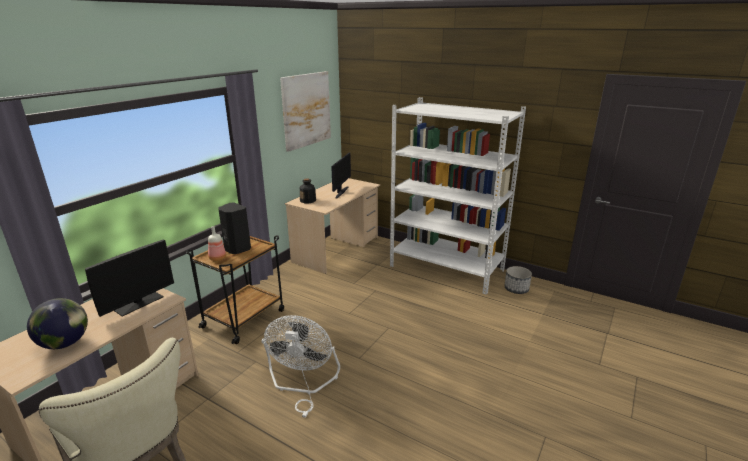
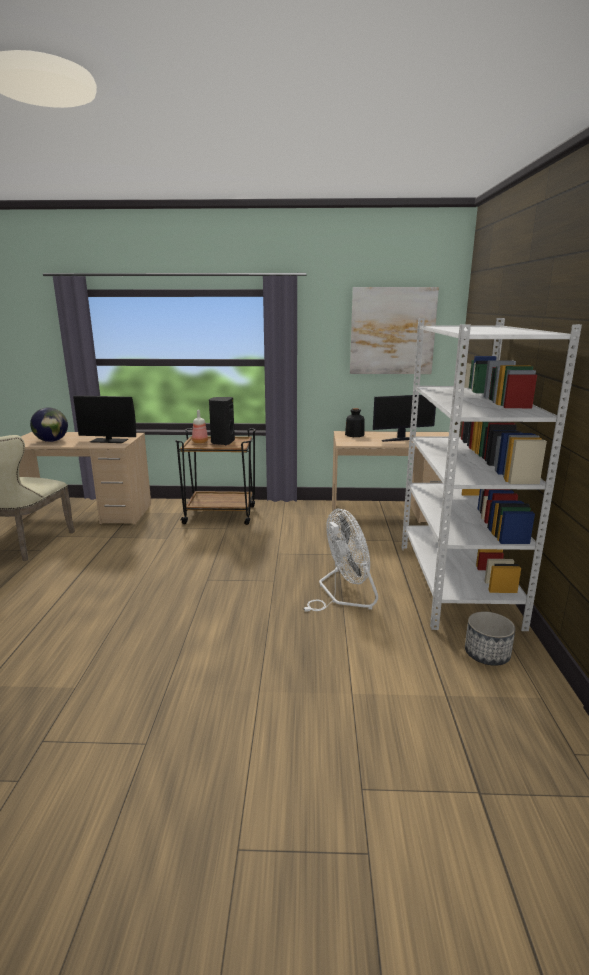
camera: 60 degrees right, 5 degrees down
(301, 384) = (149, 564): white fan -> white fan (339, 593)

